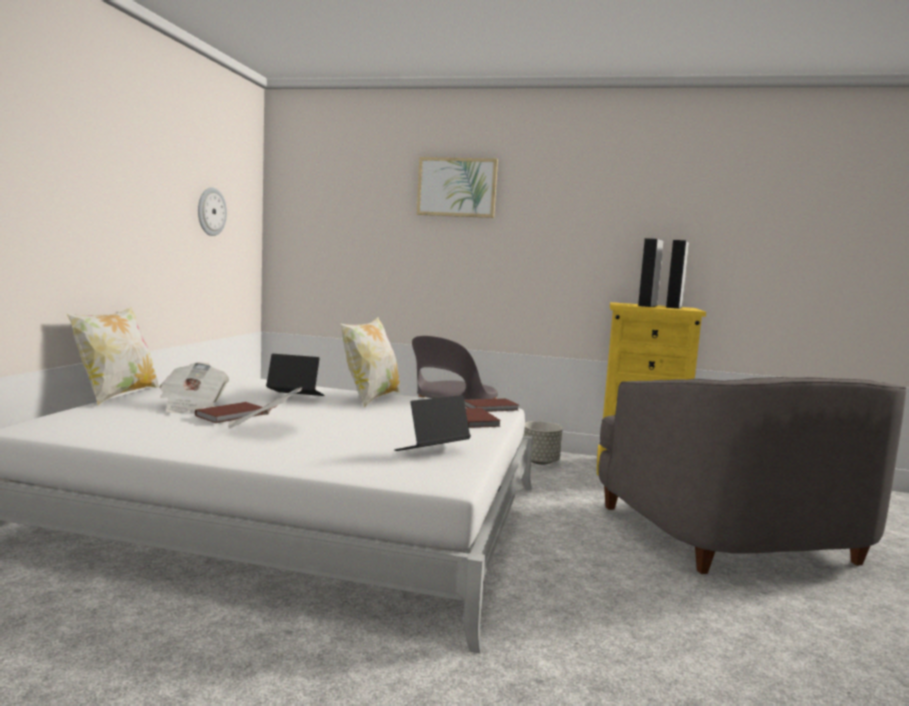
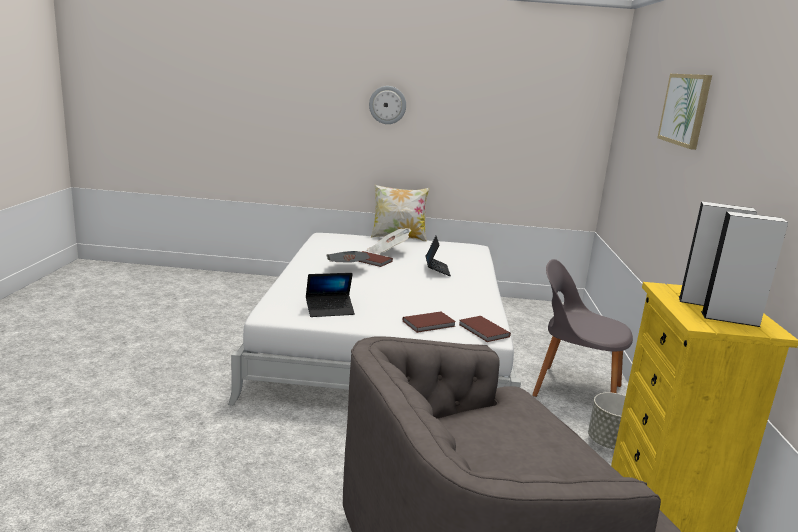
camera: 80 degrees right, 10 degrees up
(211, 211) = (530, 126): wall clock -> wall clock (387, 105)
(370, 398) = (467, 290): pillow -> none
(431, 451) = (330, 310): laptop -> laptop turned 120 degrees clockwise

